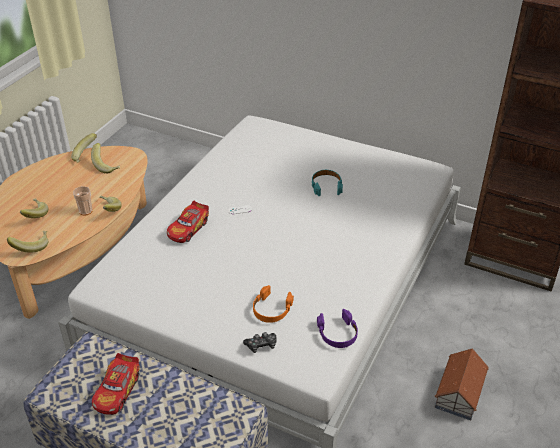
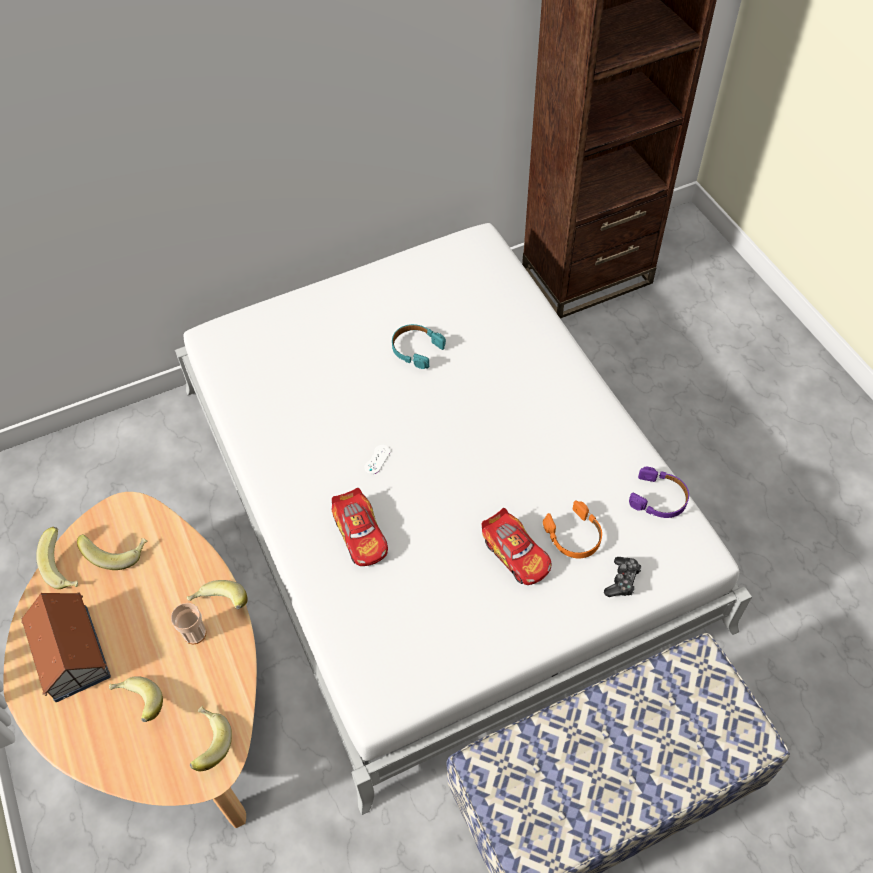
camera: 50 degrees left, 15 degrees up
(117, 390) = (580, 773): toy car -> toy car (516, 553)
(460, 392) = (716, 450): toy house -> toy house (72, 652)

